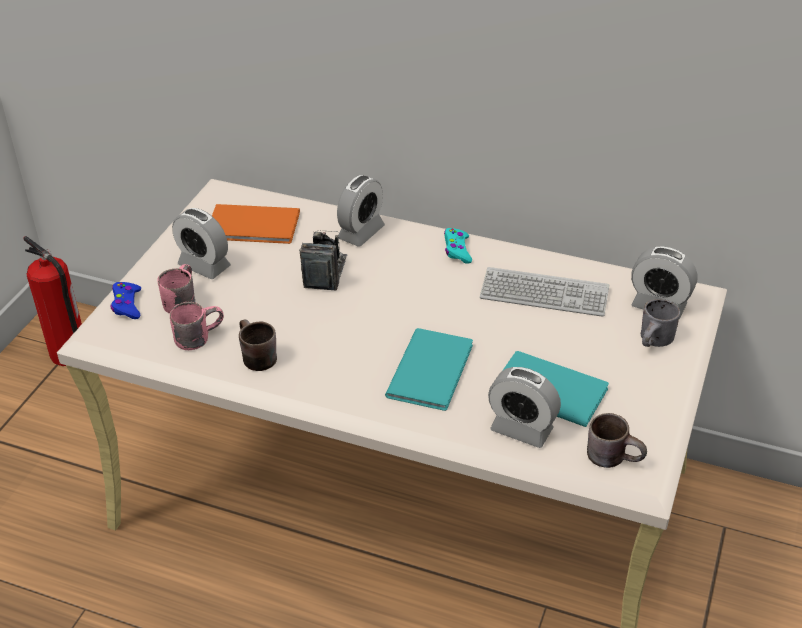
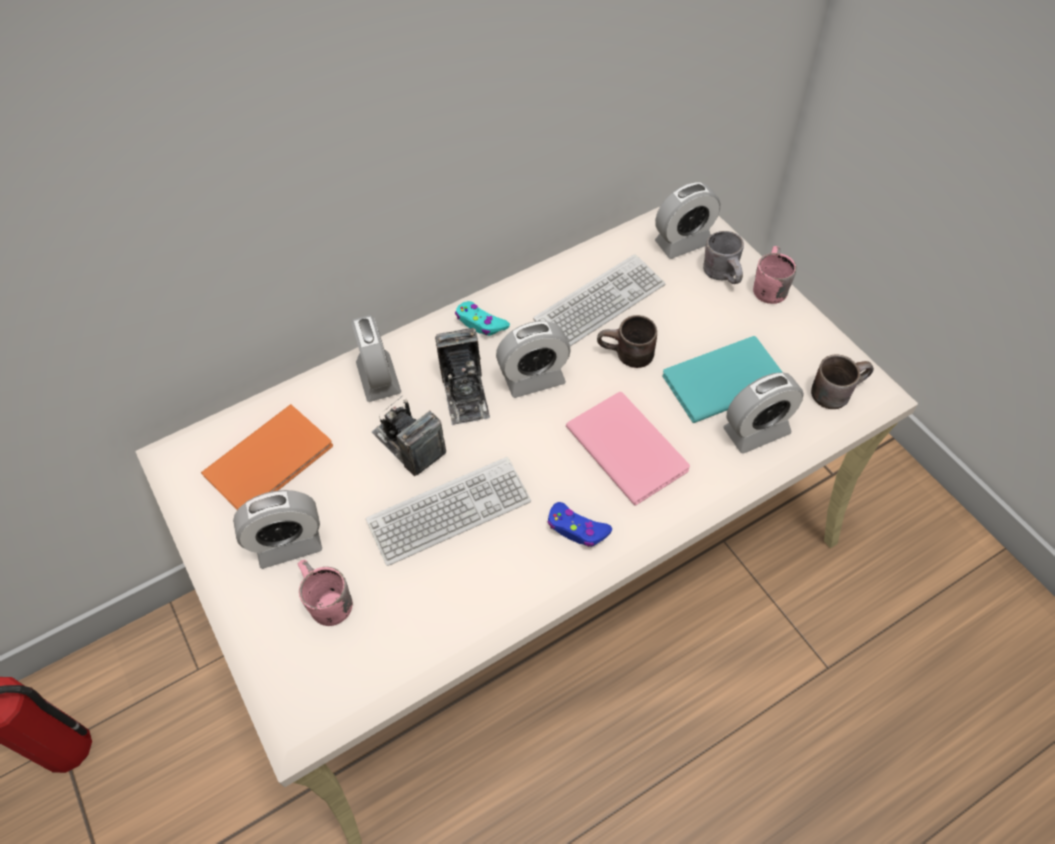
camera: 50 degrees left, 15 degrees up
(127, 305) = (279, 659): blue game controller -> blue game controller (577, 529)
(197, 336) = (399, 617): pink mug -> pink mug (767, 286)
(254, 357) = (480, 583): brown mug -> brown mug (627, 357)
(292, 316) = (449, 512): none -> keyboard
(391, 274) = (465, 393): none -> camera
(434, 369) = (627, 445): turquoise book -> pink book
(439, 298) = (534, 379): none -> alarm clock

